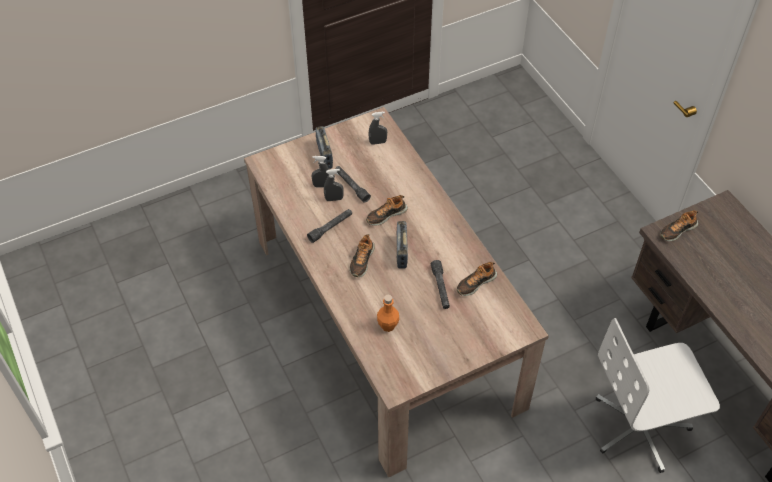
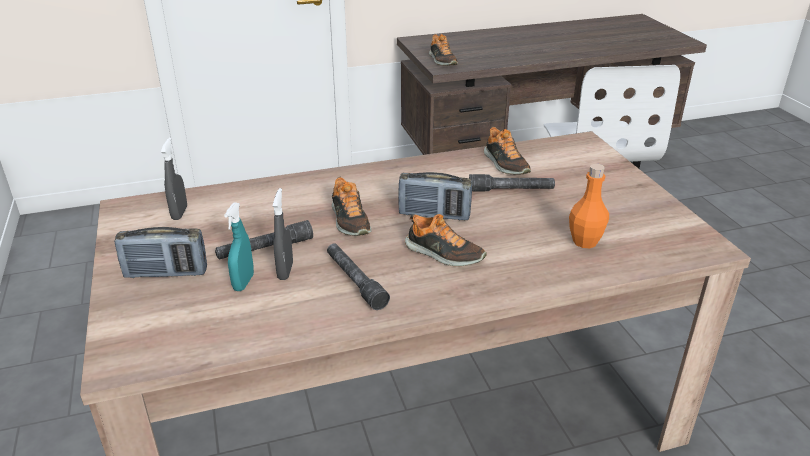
camera: 80 degrees left, 20 degrees down
(322, 186) = (243, 283): grey spray bottle -> turquoise spray bottle

